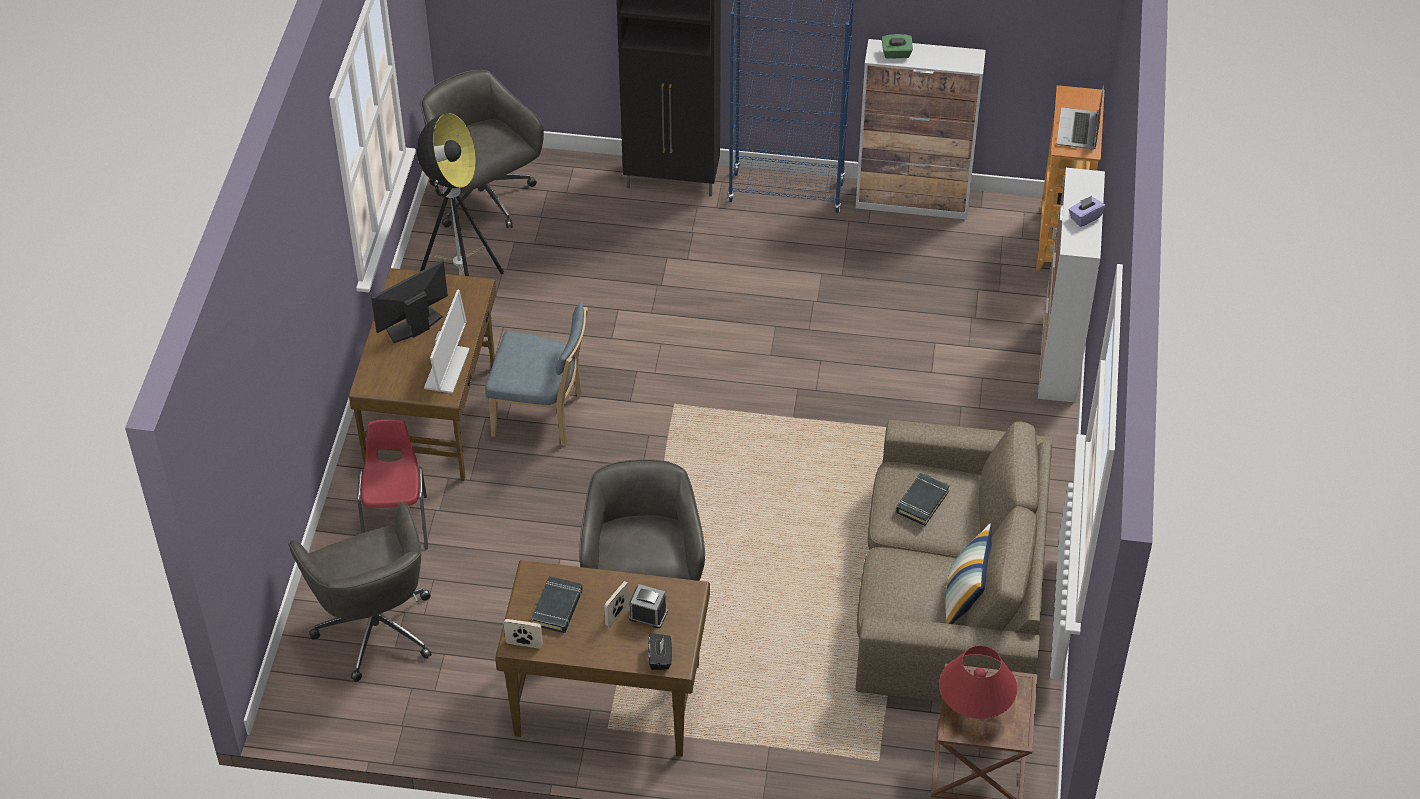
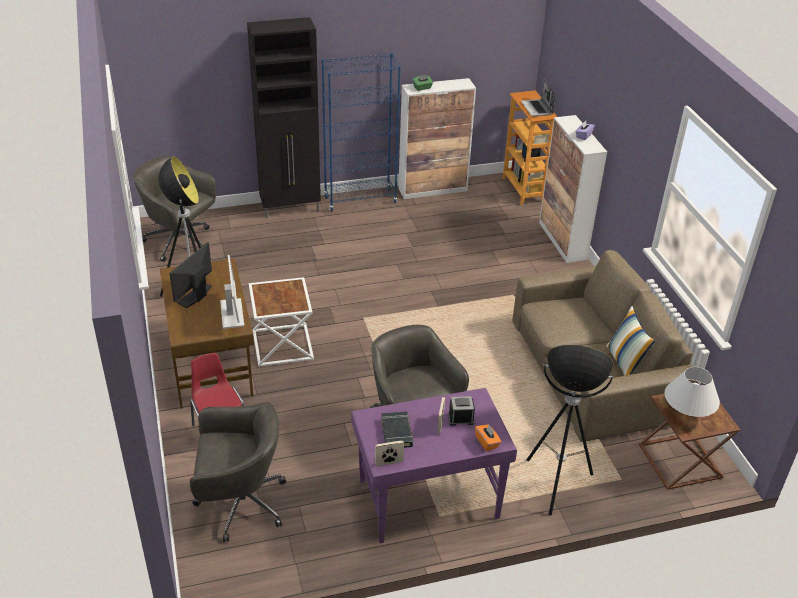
camera: 25 degrees left, 10 degrees down
(375, 626) = (239, 503): grey office chair -> grey office chair turned 45 degrees counterclockwise
(542, 416) = (284, 346): blue chair -> white side table
(606, 698) = (427, 498): brown desk -> purple desk
(660, 658) = (487, 442): black tissue box -> orange tissue box
(784, 738) = (555, 484): none -> floor lamp
(922, 502) = (563, 317): black book -> none
(975, 704) = (687, 413): red table lamp -> white table lamp

